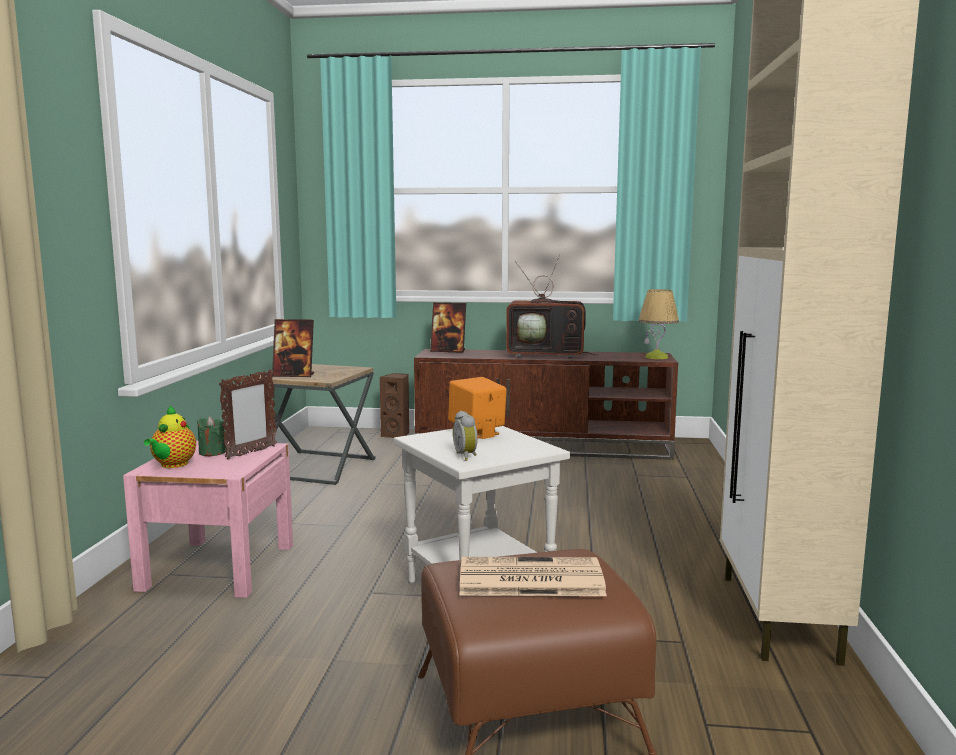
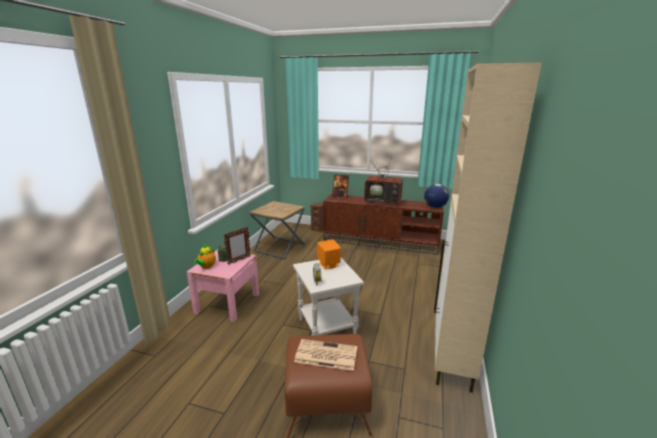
camera: 10 degrees right, 10 degrees up
(294, 375) = (268, 211): picture frame -> none
(656, 357) = (435, 207): table lamp -> globe

